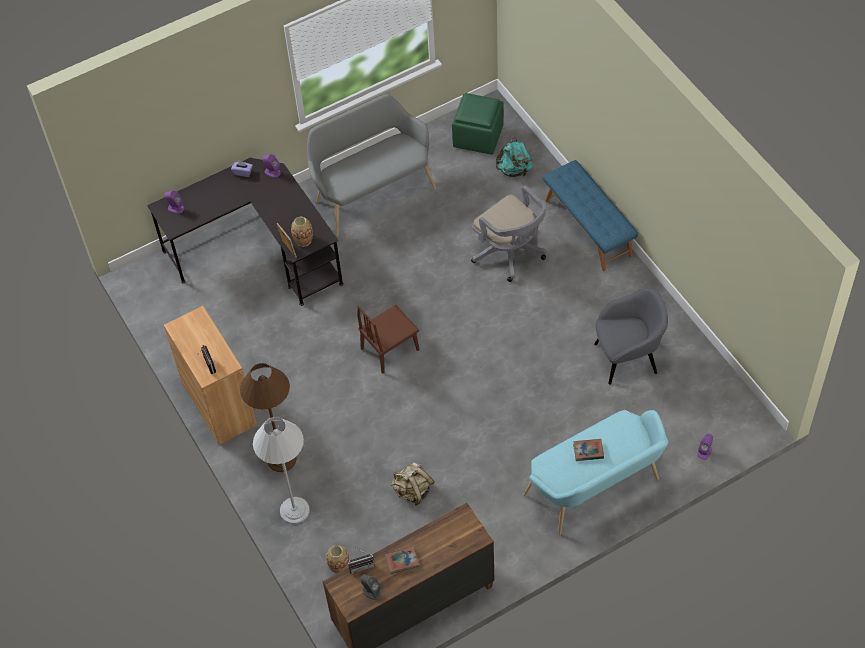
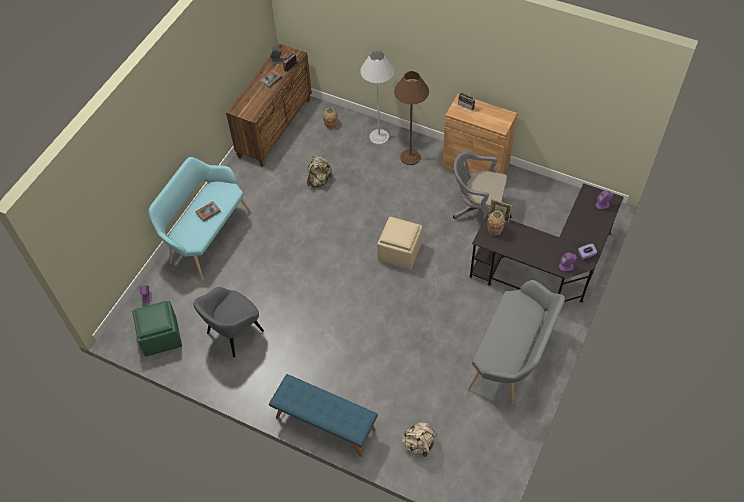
camera: 145 degrees right, 0 degrees up
(390, 349) = (400, 252): brown chair -> beige ottoman
(478, 137) = (472, 459): green ottoman -> green ottoman (160, 336)
(511, 254) = (369, 366): grey office chair -> grey office chair (478, 210)
(514, 170) = (419, 444): turquoise backpack -> beige backpack

